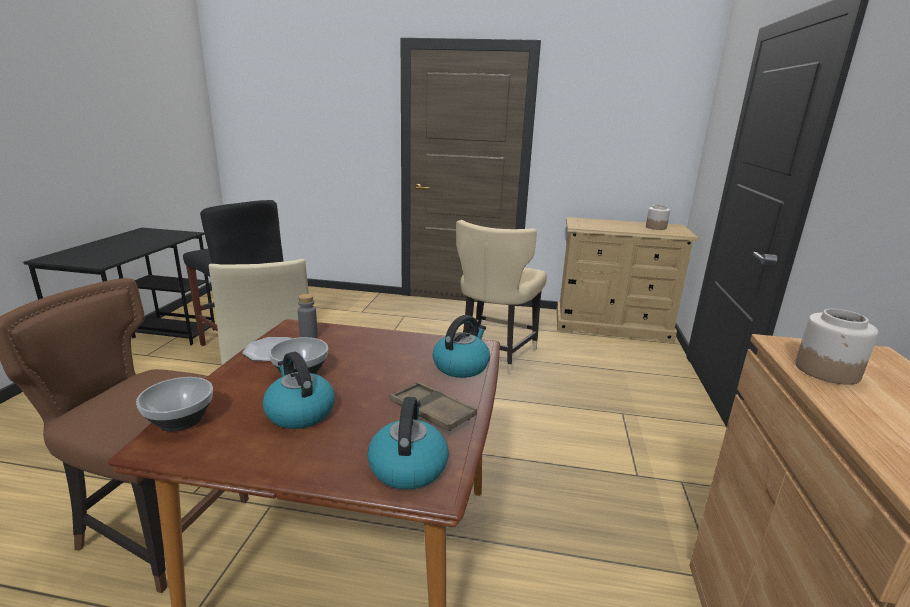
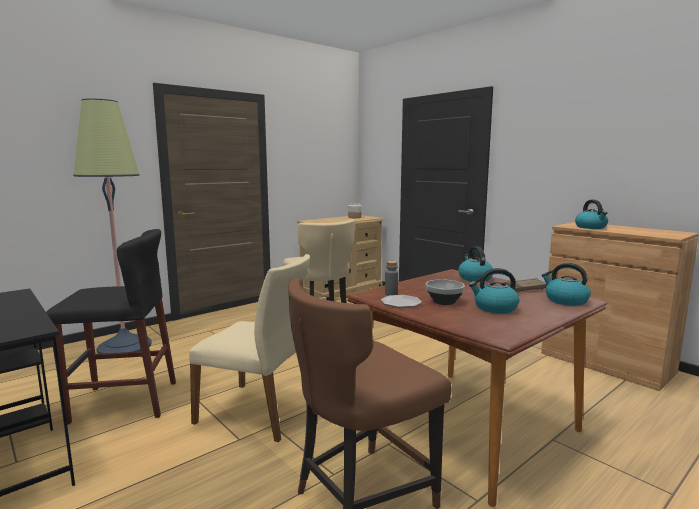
camera: 50 degrees left, 10 degrees down
(179, 421) = (478, 330): bowl -> none
(332, 304) = (124, 347): none -> floor lamp
(827, 371) = (591, 227): jar -> kettle

